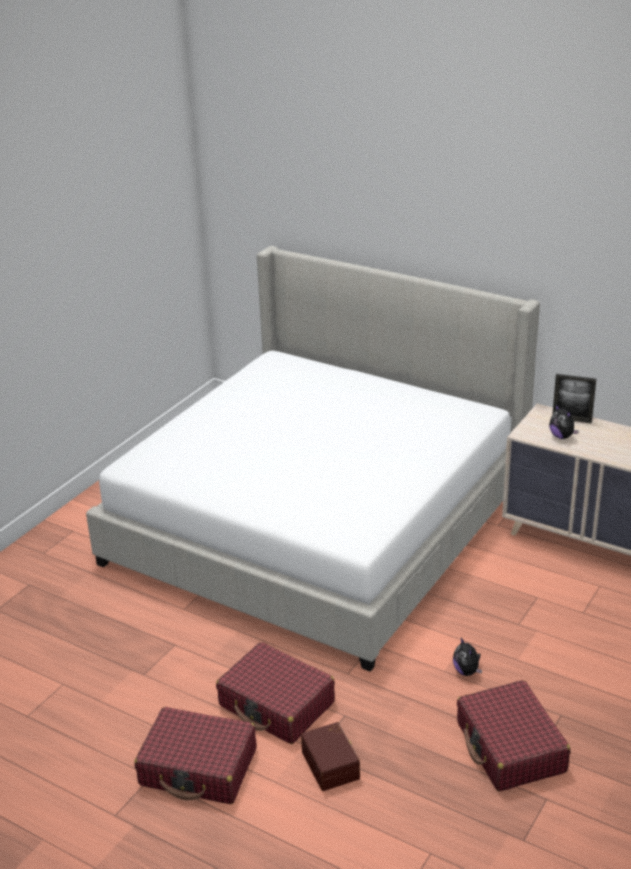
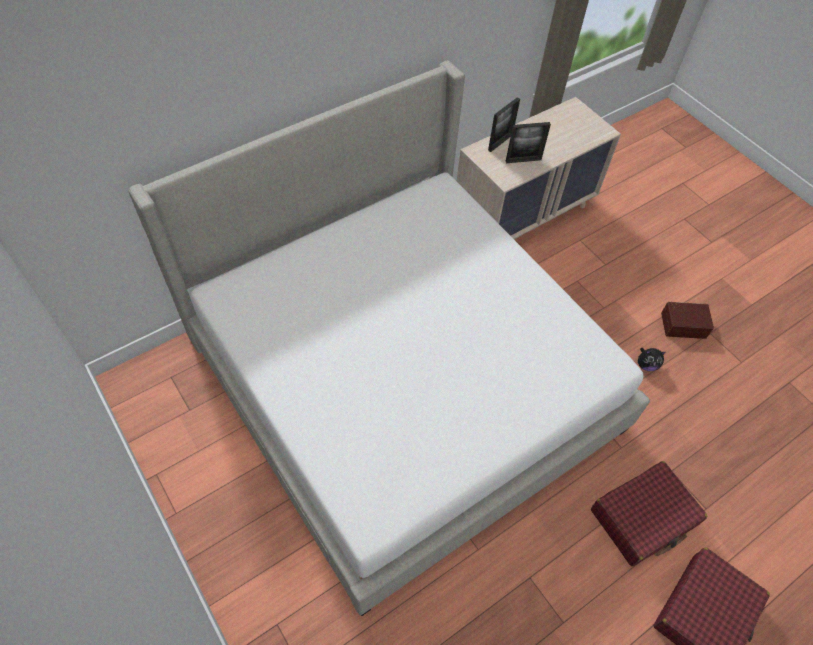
camera: 70 degrees left, 25 degrees up
(332, 764) = (725, 504): brown storage box -> brown storage box (683, 324)
(510, 747) = (735, 378): red suitcase -> none
(562, 436) = (523, 160): plush toy -> picture frame

